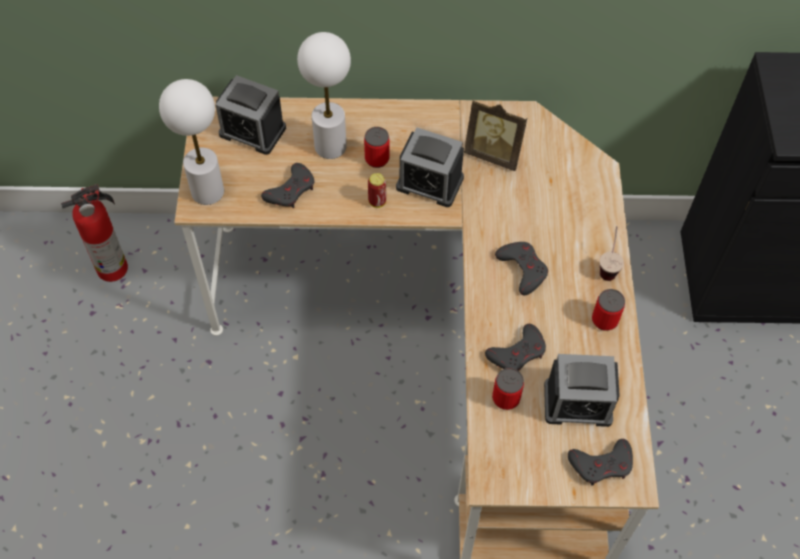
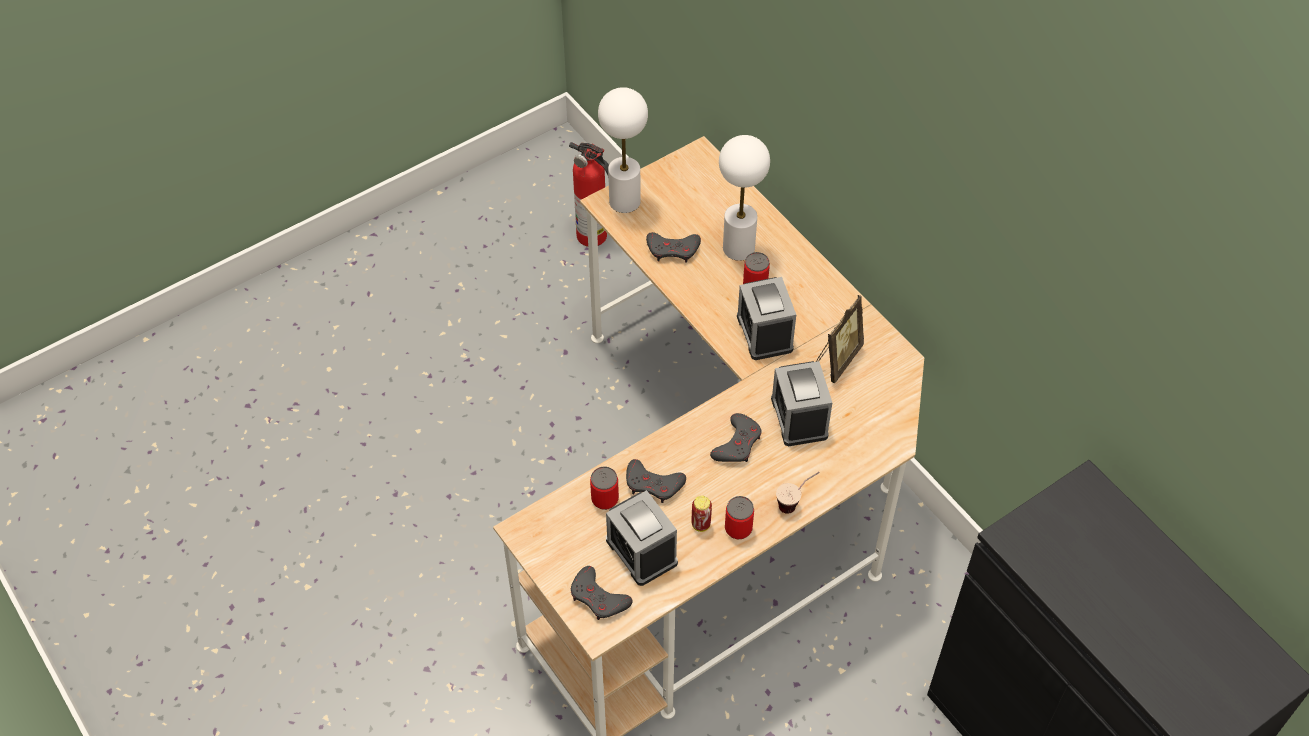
camera: 55 degrees right, 5 degrees down
(252, 131) = (706, 192): alarm clock -> alarm clock (799, 417)
(377, 201) = (713, 310): can -> can (701, 524)
(494, 154) = (836, 359): picture frame -> picture frame turned 135 degrees counterclockwise

